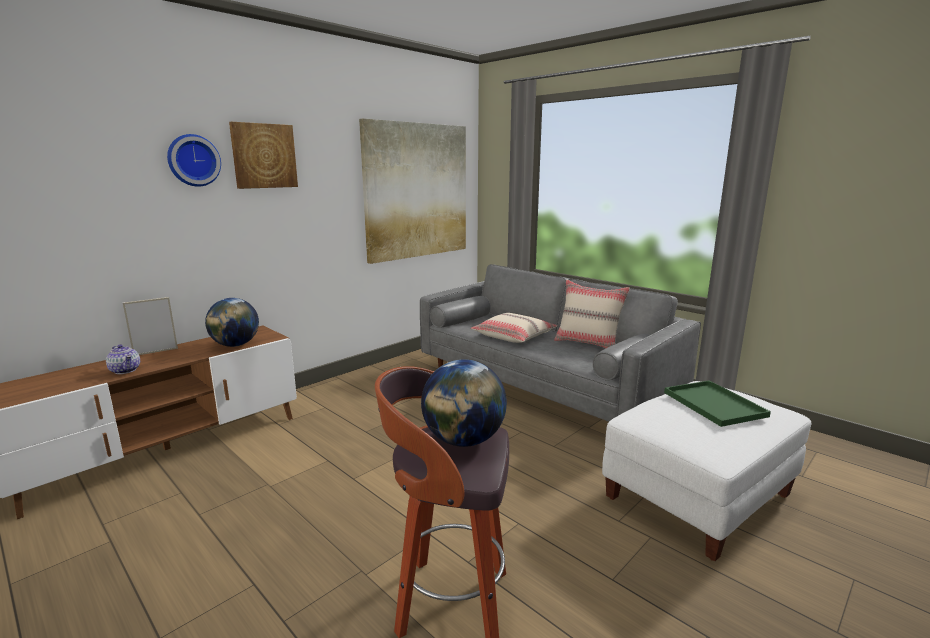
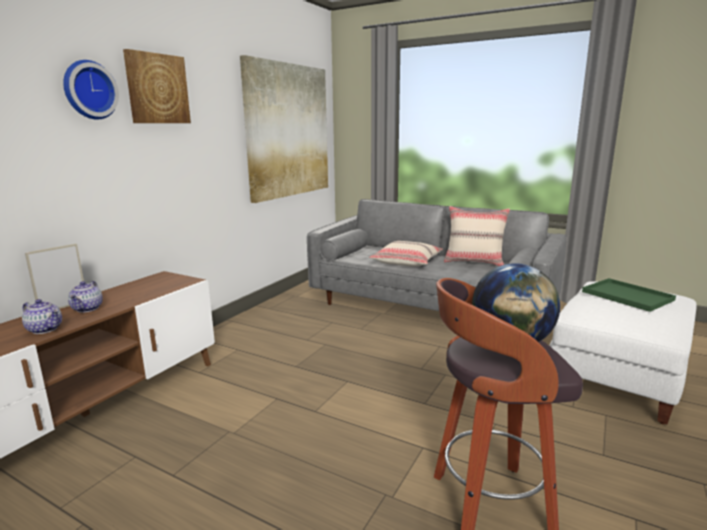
camera: 15 degrees left, 0 degrees up
(172, 355) = (88, 308): none -> teapot
(235, 345) = (153, 291): globe -> none

